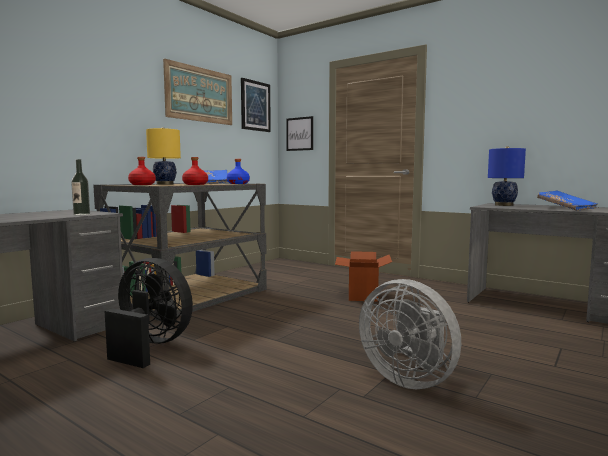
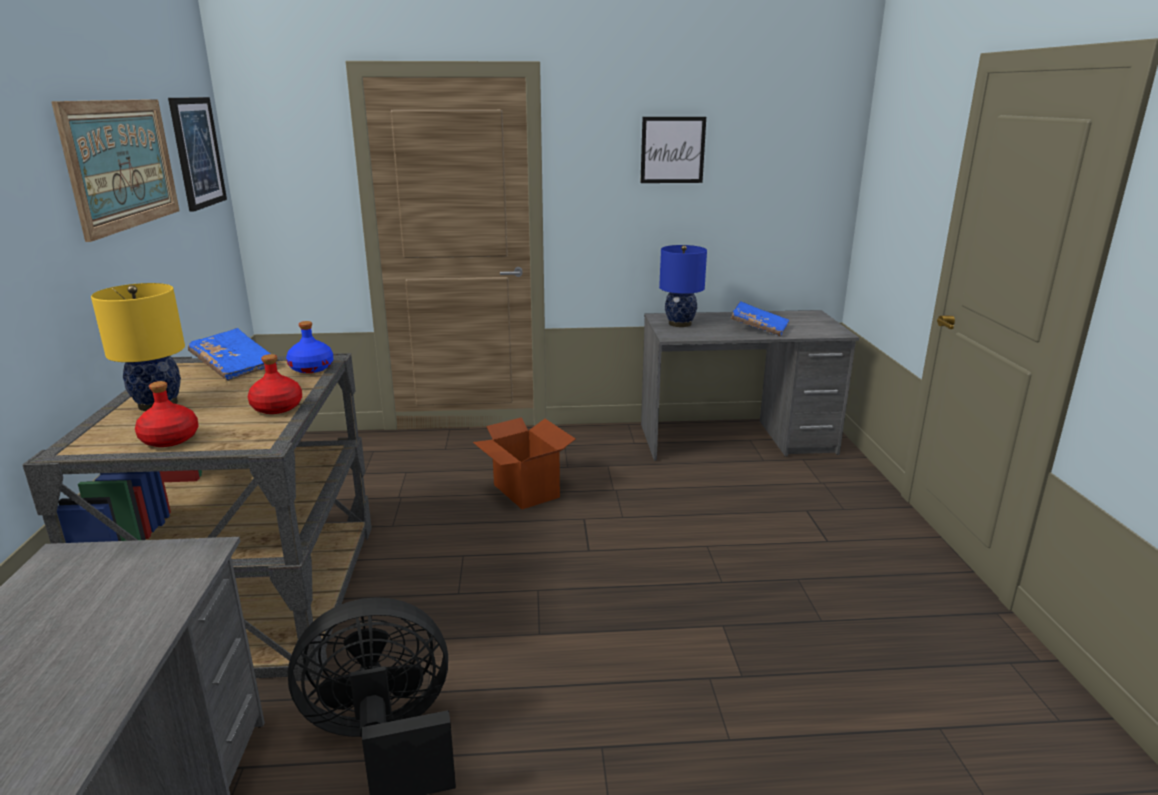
camera: 40 degrees left, 15 degrees up
(81, 214) = (174, 576): bottle -> none
(299, 134) = (290, 200): picture -> picture (672, 150)
(409, 378) = (747, 625): grey fan -> none

